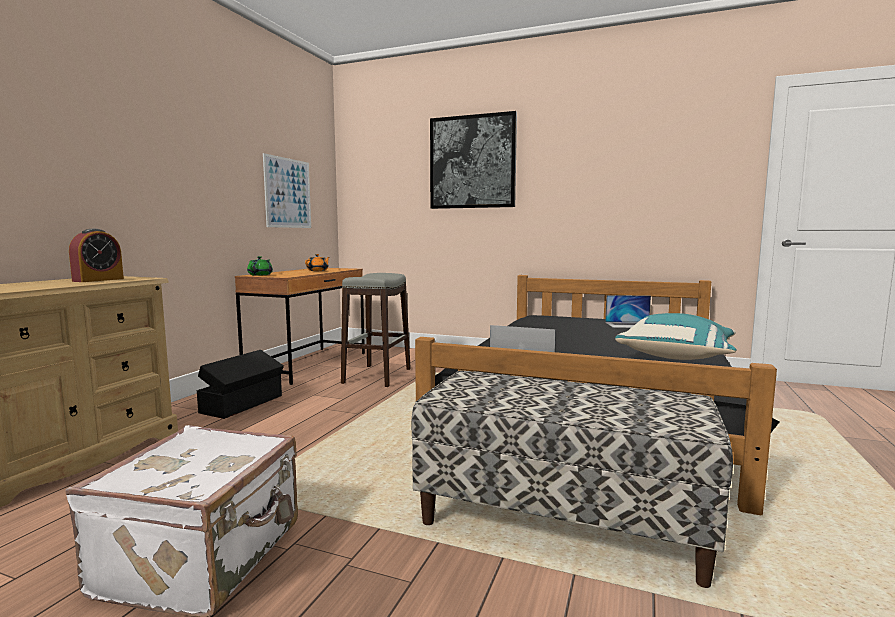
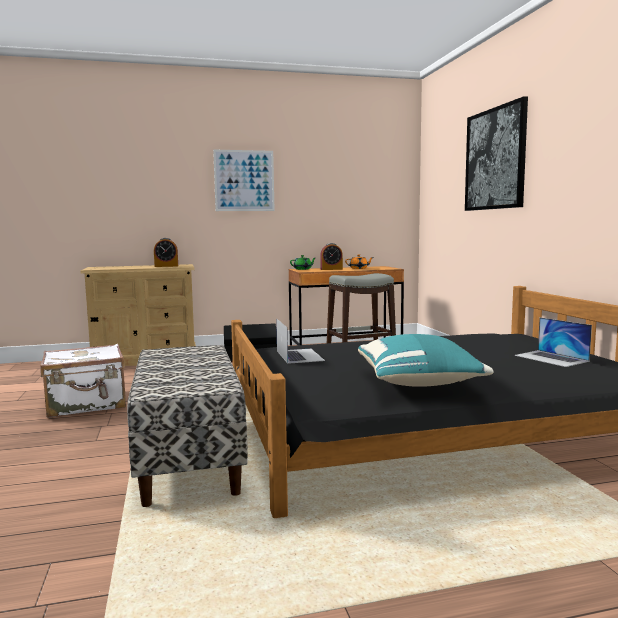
camera: 55 degrees right, 0 degrees up
(288, 193) = (351, 203): picture -> picture (244, 180)
(295, 273) = (331, 269): none -> alarm clock

